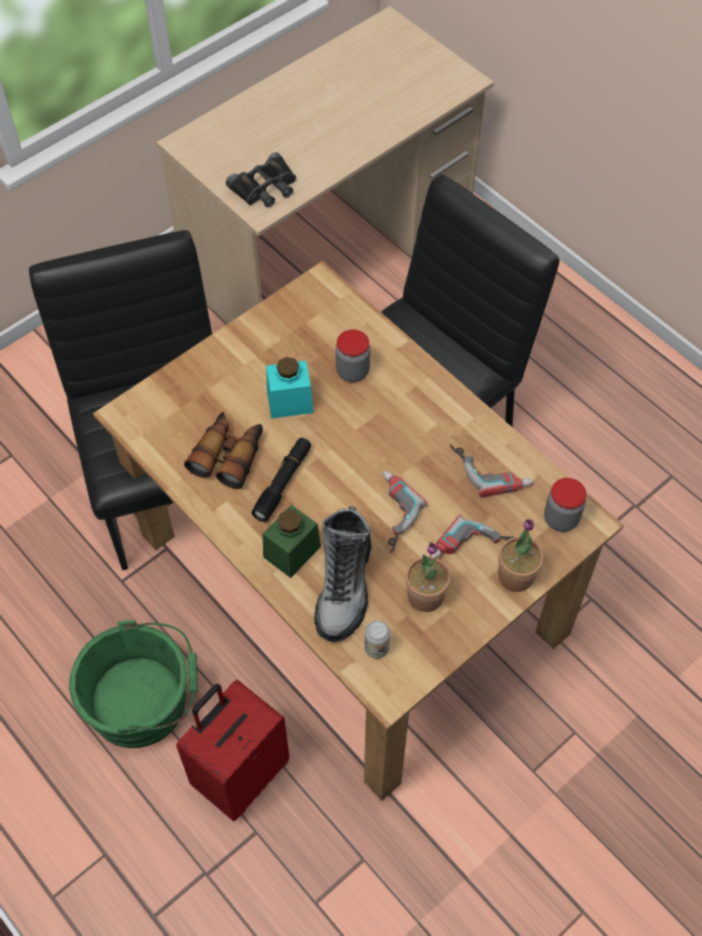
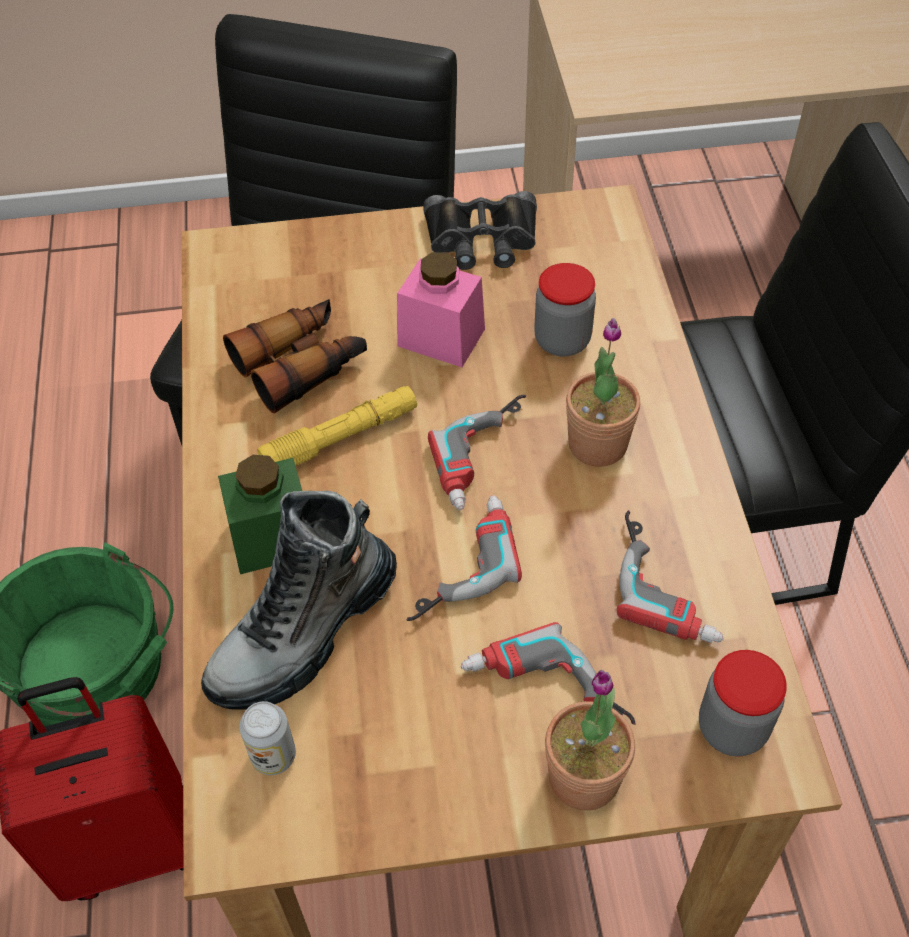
camera: 35 degrees right, 5 degrees down
(265, 187) = (628, 71): black binoculars -> black binoculars (482, 239)
(283, 483) = (341, 438): black flashlight -> yellow flashlight
(290, 401) = (441, 337): turquoise jar -> pink jar
(364, 453) = (489, 458): none -> power drill
(425, 596) = (413, 720): potted plant -> potted plant (597, 444)

